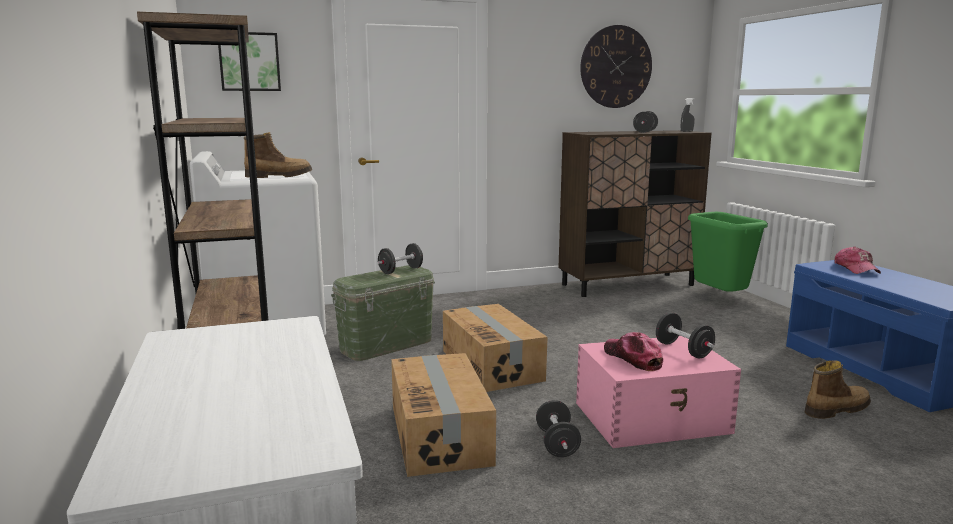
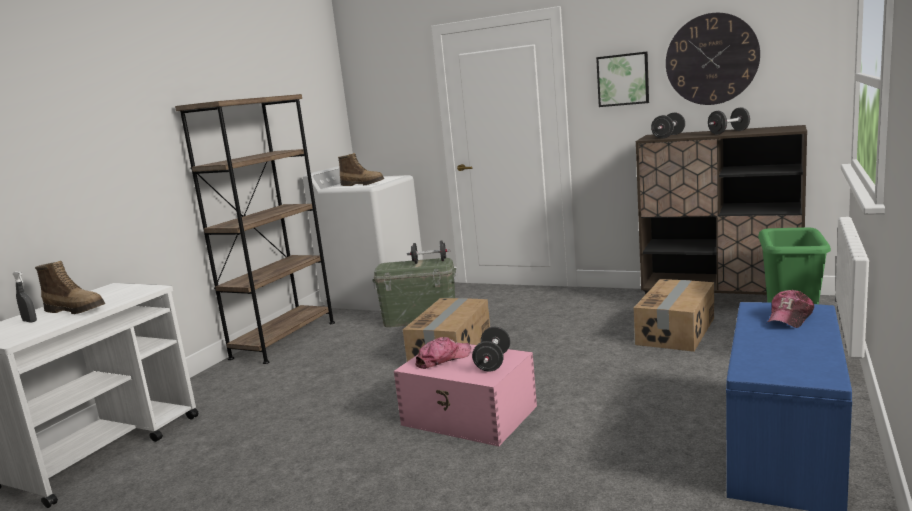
camera: 45 degrees right, 0 degrees up
(249, 62) = (382, 95): picture -> picture (623, 79)
(441, 434) = (334, 384): cardboard box -> cardboard box (677, 331)
(557, 444) = (377, 411): black dumbbell -> black dumbbell (668, 136)
(632, 358) = (443, 359): cap -> cap turned 45 degrees clockwise
(686, 131) = (789, 129): grey spray bottle -> grey spray bottle (30, 321)
(835, 409) = (632, 461): boot -> boot (76, 310)

